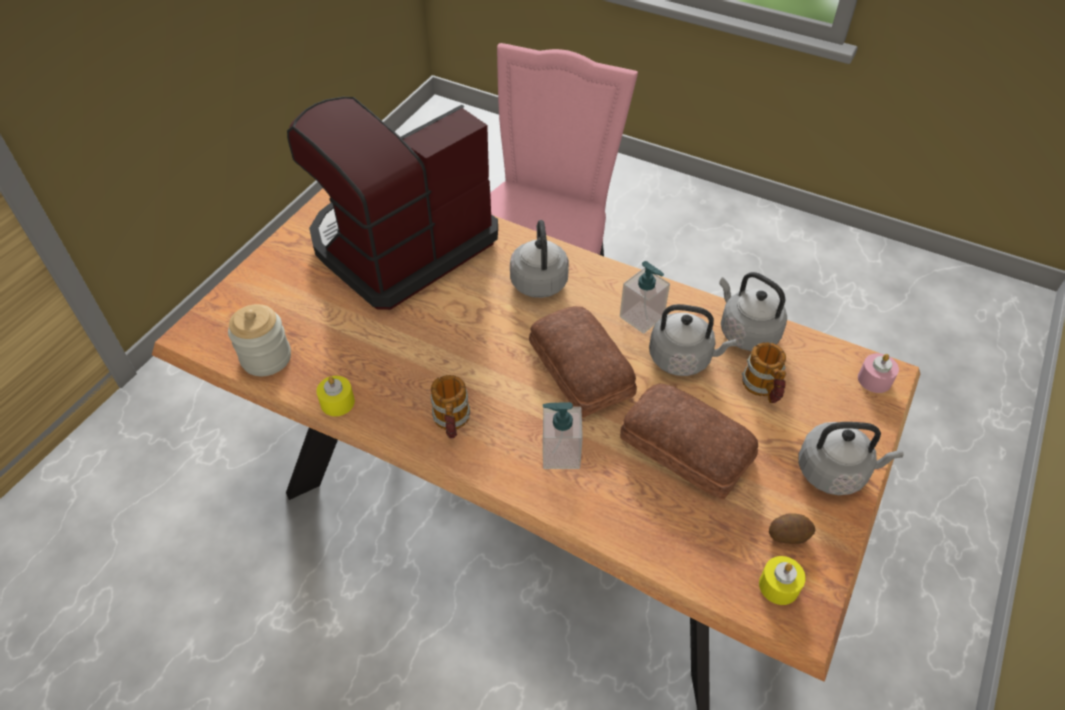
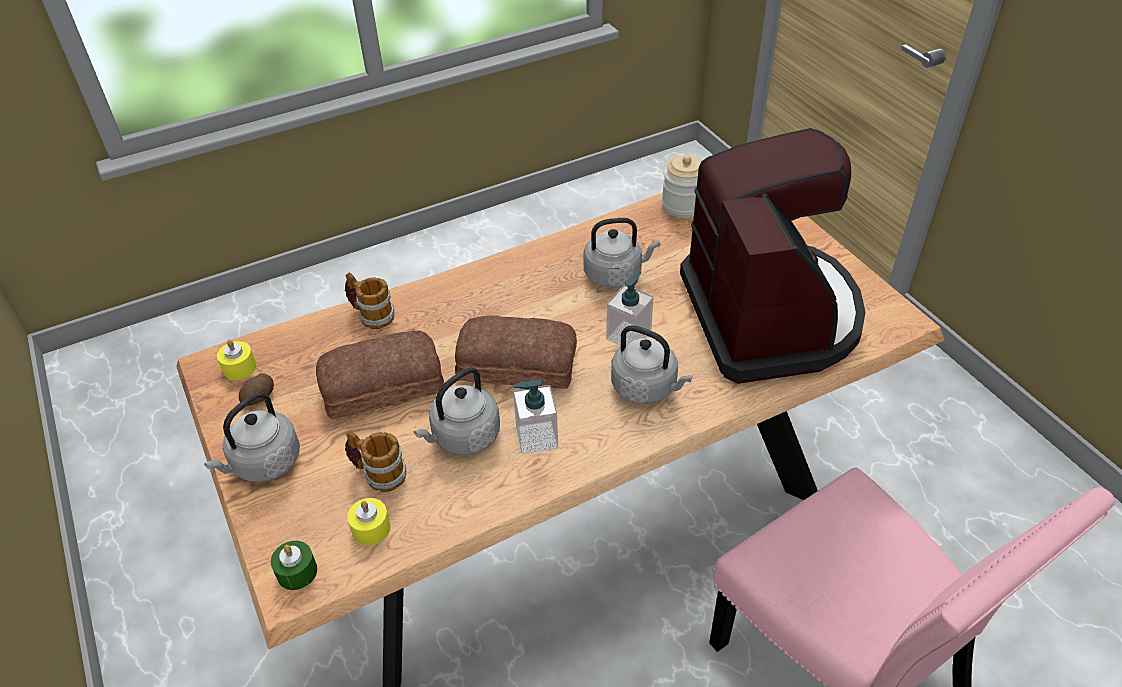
camera: 125 degrees right, 5 degrees down
(337, 402) = (607, 225): yellow candle -> yellow candle (371, 528)
(451, 422) = (535, 271): mug -> mug (371, 315)
(560, 453) = (452, 313): soap dispenser -> soap dispenser (628, 336)
(746, 332) = (446, 507): grey kettle -> grey kettle (616, 274)
(874, 379) = (297, 572): pink candle -> green candle

